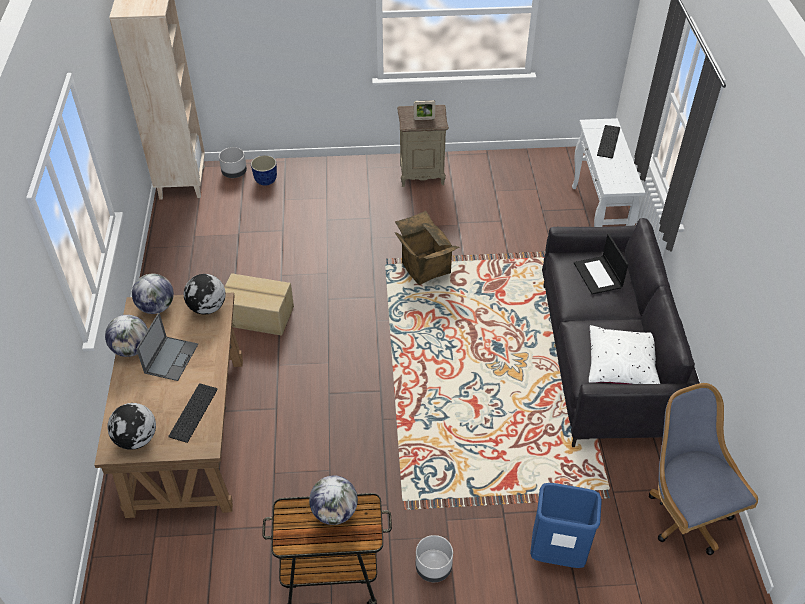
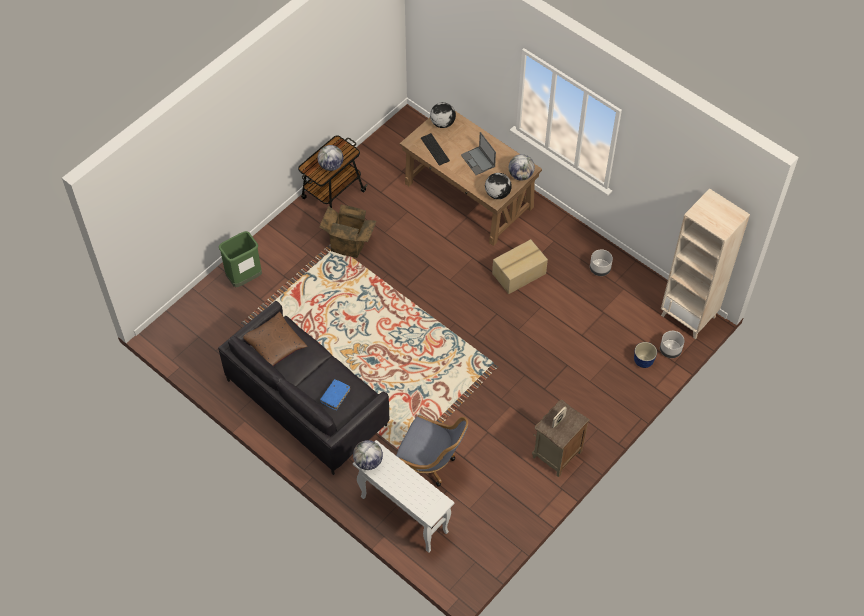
camera: 135 degrees right, 10 degrees up
(131, 349) = (501, 150): globe -> globe (368, 461)
(423, 268) = (469, 379): cardboard box -> cardboard box (349, 242)
(433, 568) = (293, 231): grey planter -> grey planter (600, 269)
(557, 553) = (244, 278): blue trash can -> green trash can
(598, 275) = (335, 396): laptop -> blue book
(609, 142) = (414, 494): keyboard -> none
(621, 365) = (274, 345): white pillow -> brown pillow
(684, 511) = (200, 344): blue office chair -> blue office chair (431, 465)

